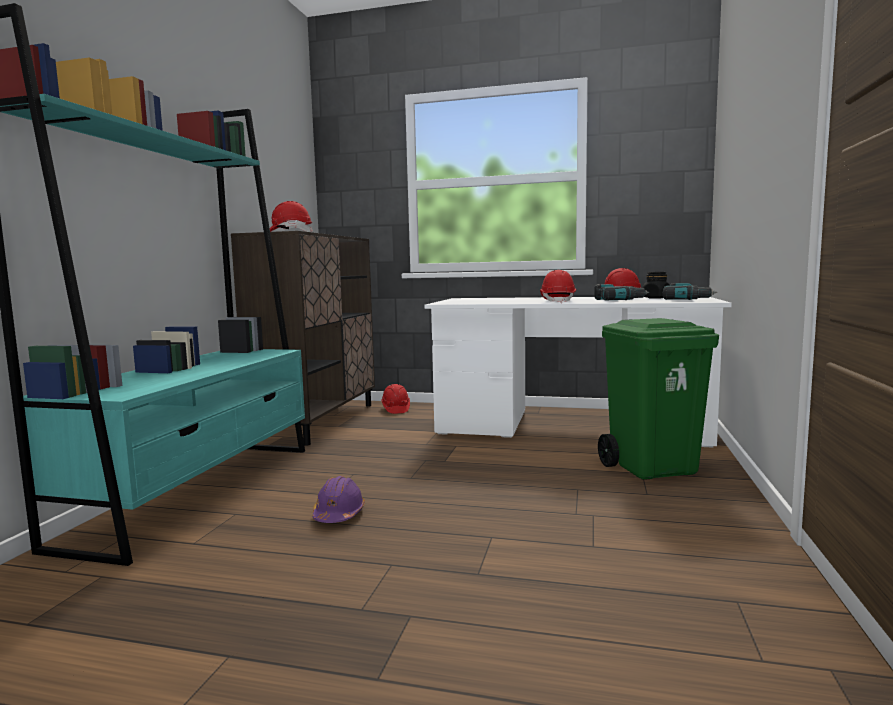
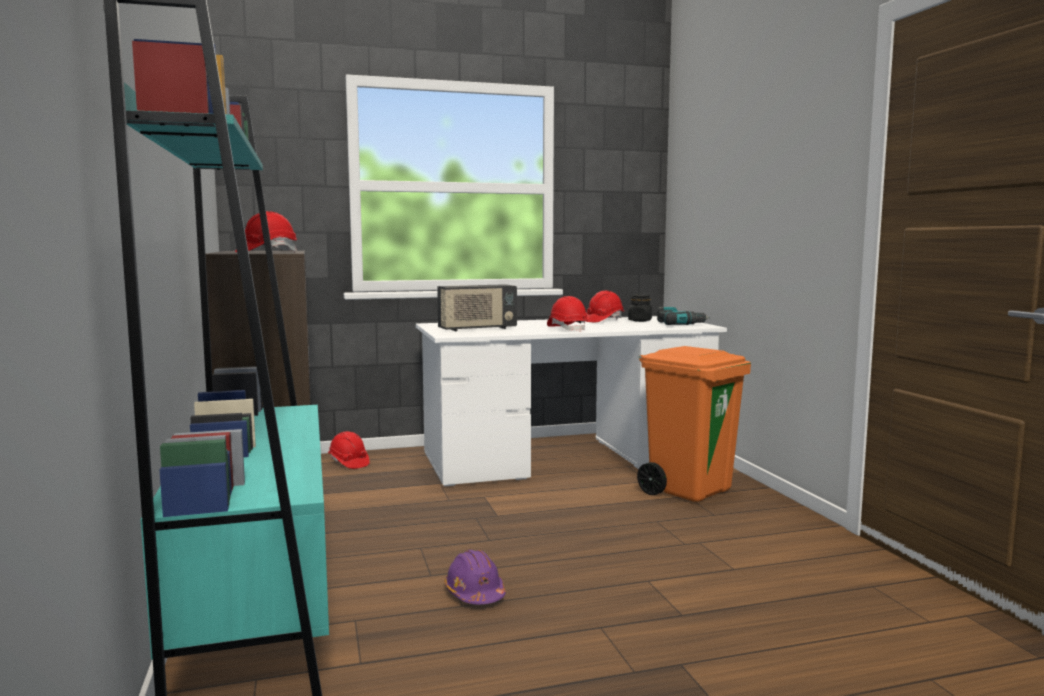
camera: 30 degrees left, 0 degrees up
(481, 300) = (477, 329): none -> radio
(617, 300) = (620, 326): power drill -> none
(653, 468) = (689, 490): green trash can -> orange trash can

